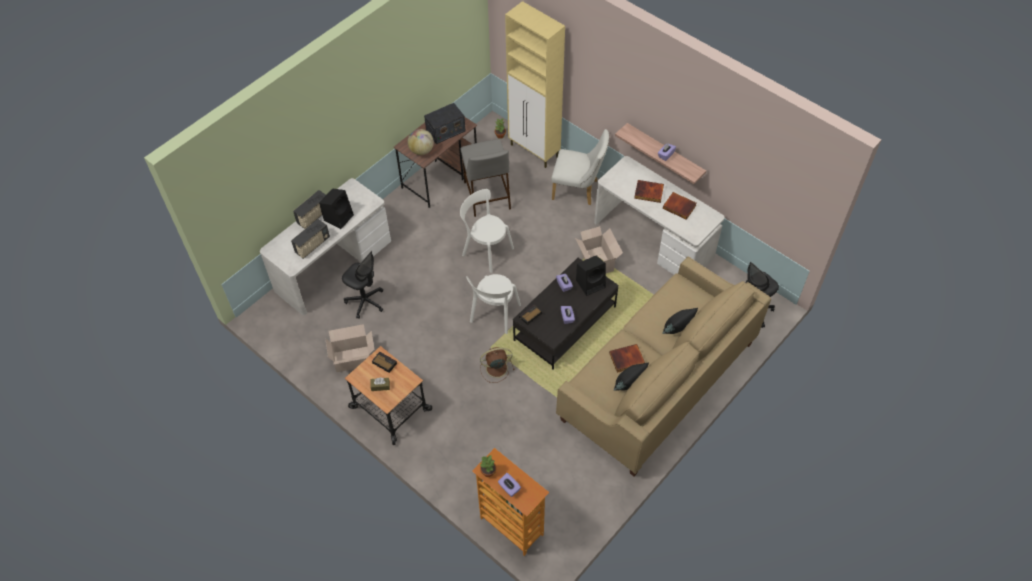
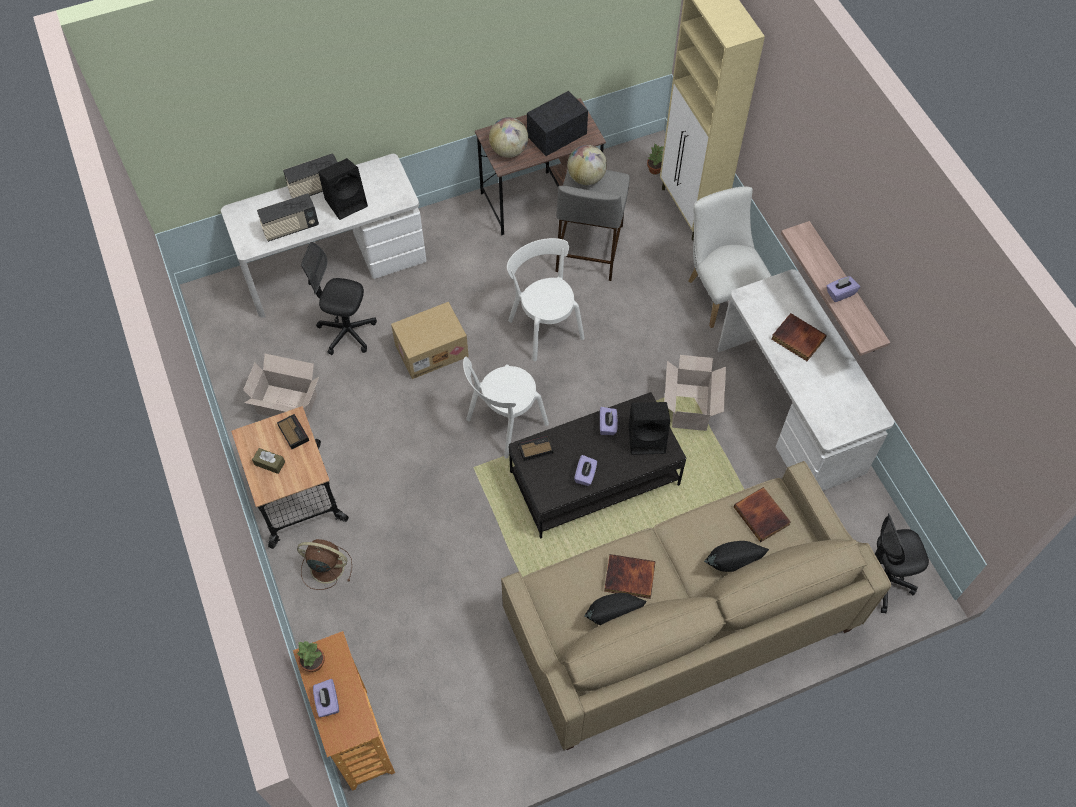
camera: 25 degrees right, 5 degrees up
(365, 302) = (347, 332): black office chair -> black office chair turned 135 degrees clockwise
(425, 291) = (431, 349): none -> cardboard box
(445, 131) = (557, 134): radio -> radio turned 150 degrees clockwise
(475, 150) = (586, 178): none -> globe
(495, 368) = (464, 501): brown fan -> brown fan (325, 567)
(578, 190) = (721, 291): white chair -> white chair turned 150 degrees counterclockwise
(679, 206) = (833, 379): book -> book (762, 515)

